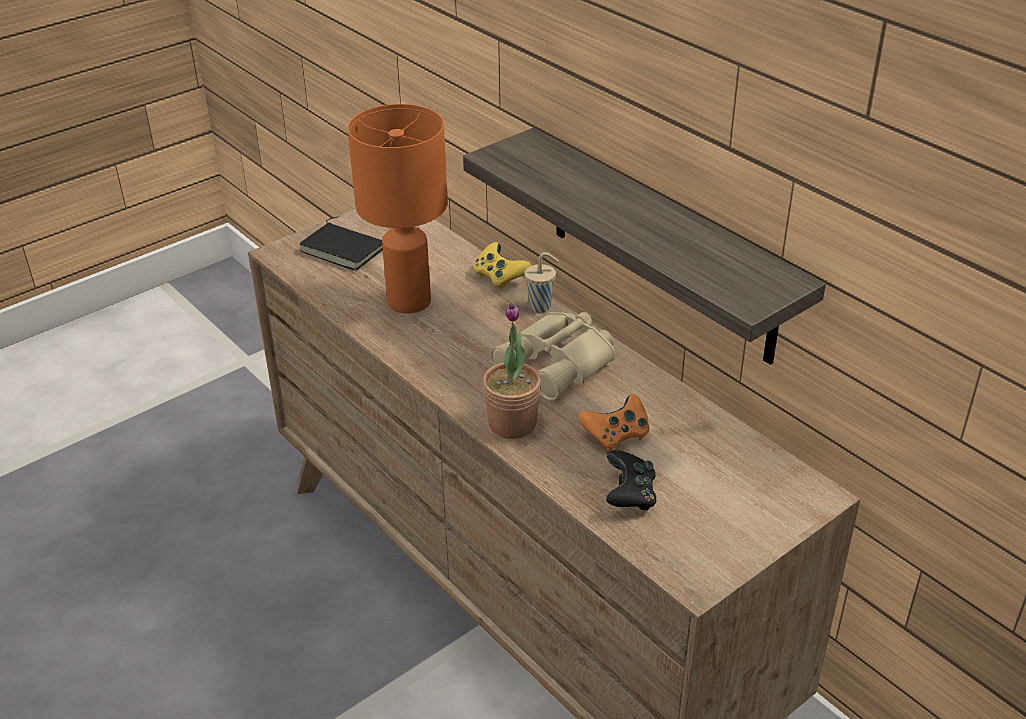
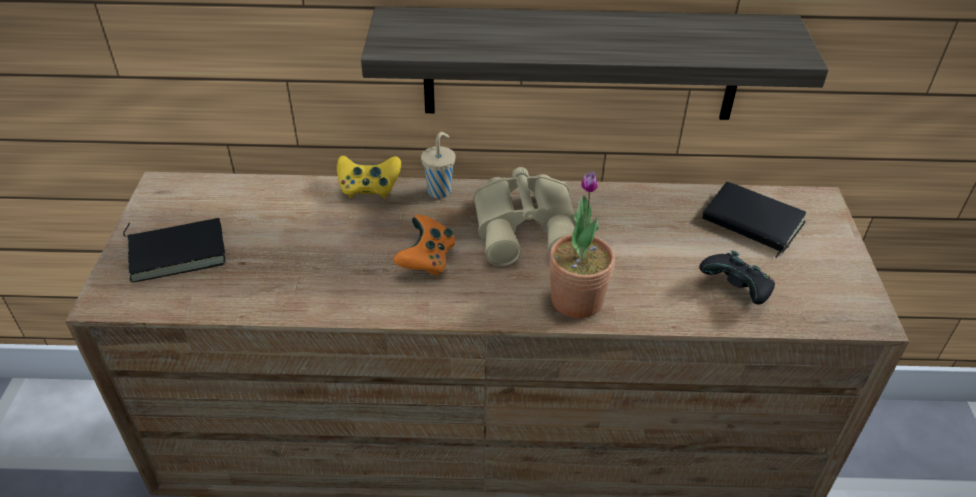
camera: 50 degrees left, 5 degrees up
(409, 302) = (324, 259): orange table lamp -> none
(616, 436) = (655, 253): orange game controller -> orange game controller (427, 260)
(727, 468) = (751, 223): none -> black book

